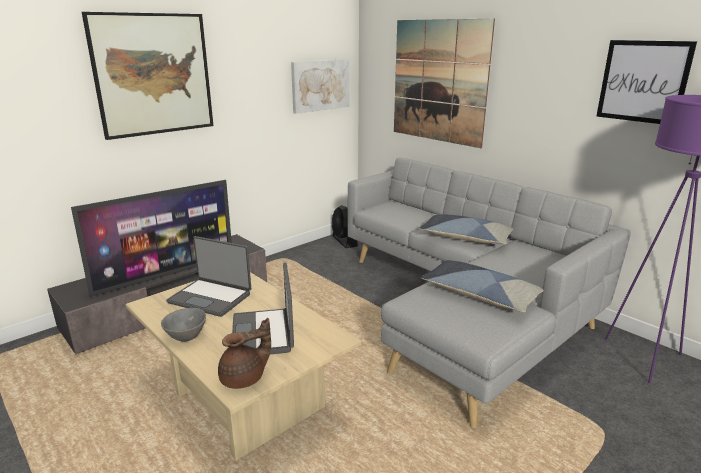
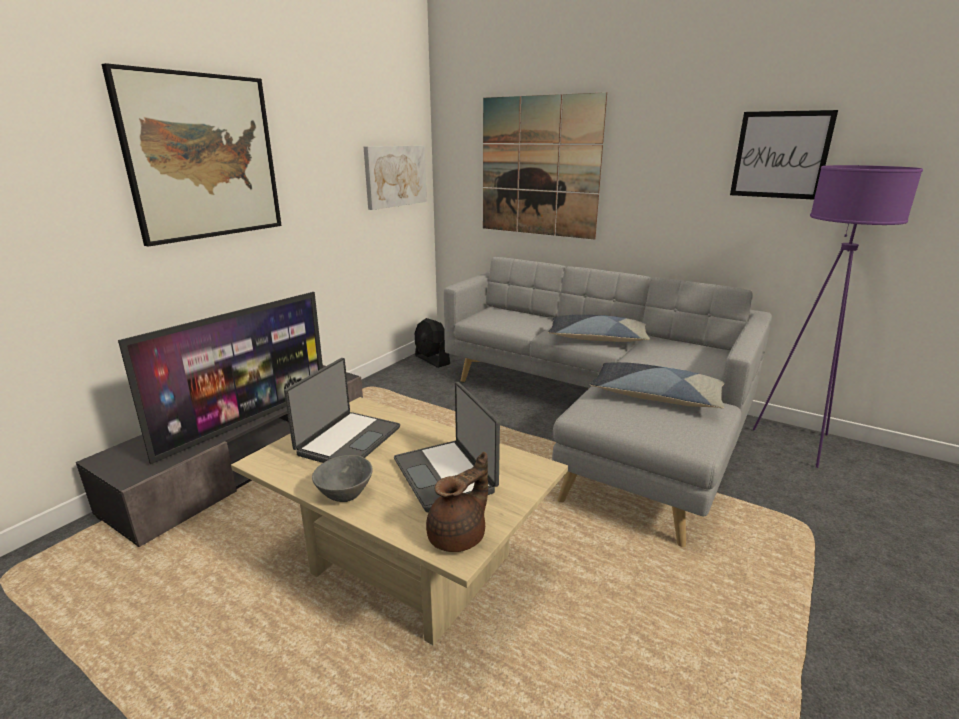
camera: 15 degrees left, 0 degrees up
(211, 297) = (347, 440): laptop -> laptop turned 75 degrees counterclockwise

